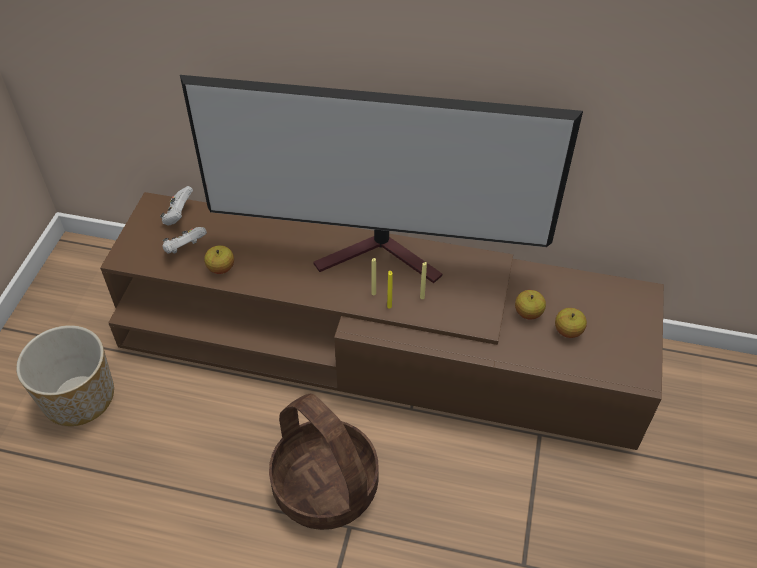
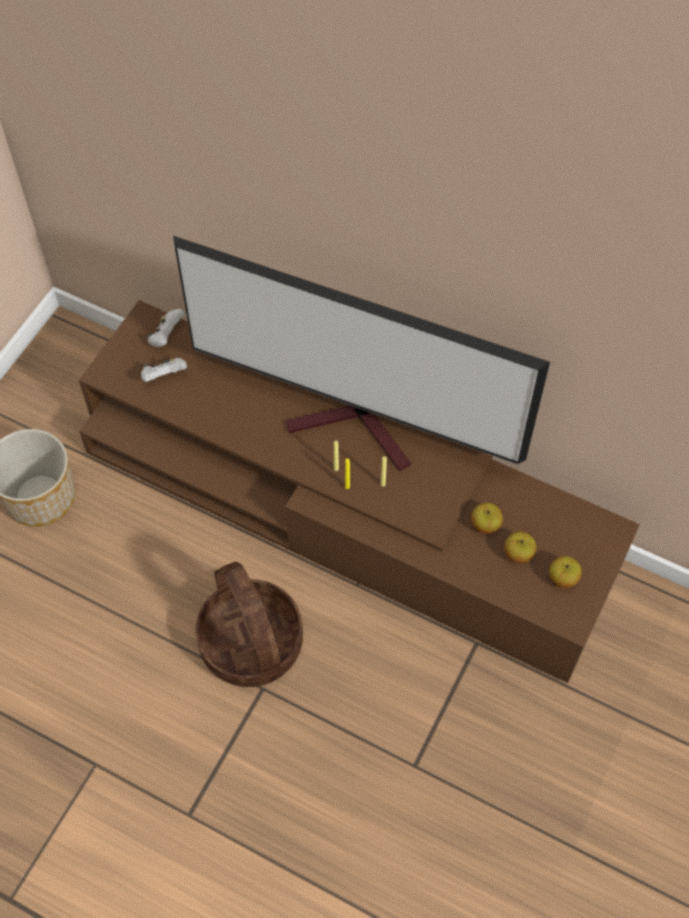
camera: 15 degrees right, 10 degrees up
(221, 268) = (194, 407): apple -> apple (563, 578)

